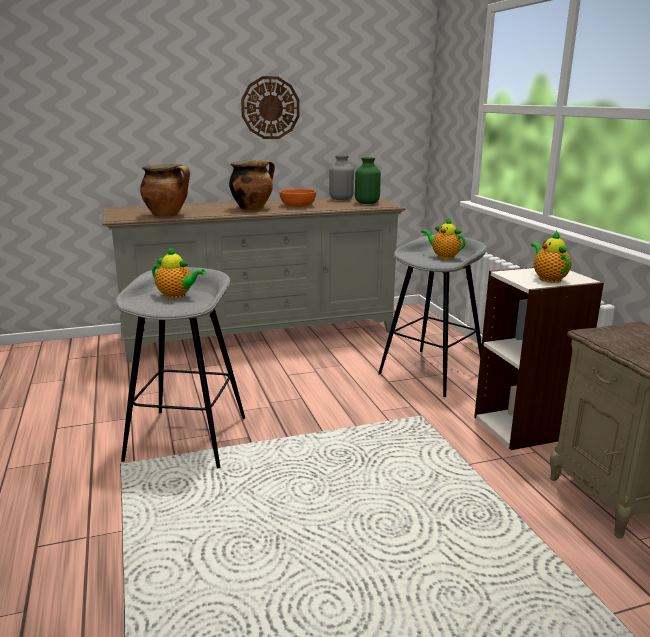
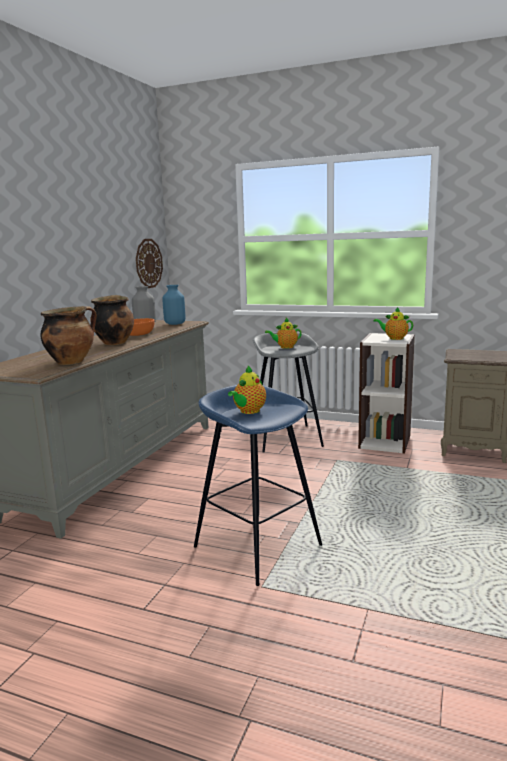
camera: 50 degrees left, 5 degrees down
(177, 296) = (248, 411): teapot -> teapot turned 150 degrees clockwise
(188, 438) = (257, 545): grey stool -> blue stool
(270, 108) = (78, 247): wall clock -> wall clock (148, 263)
(367, 203) = (175, 324): green vase -> blue vase

